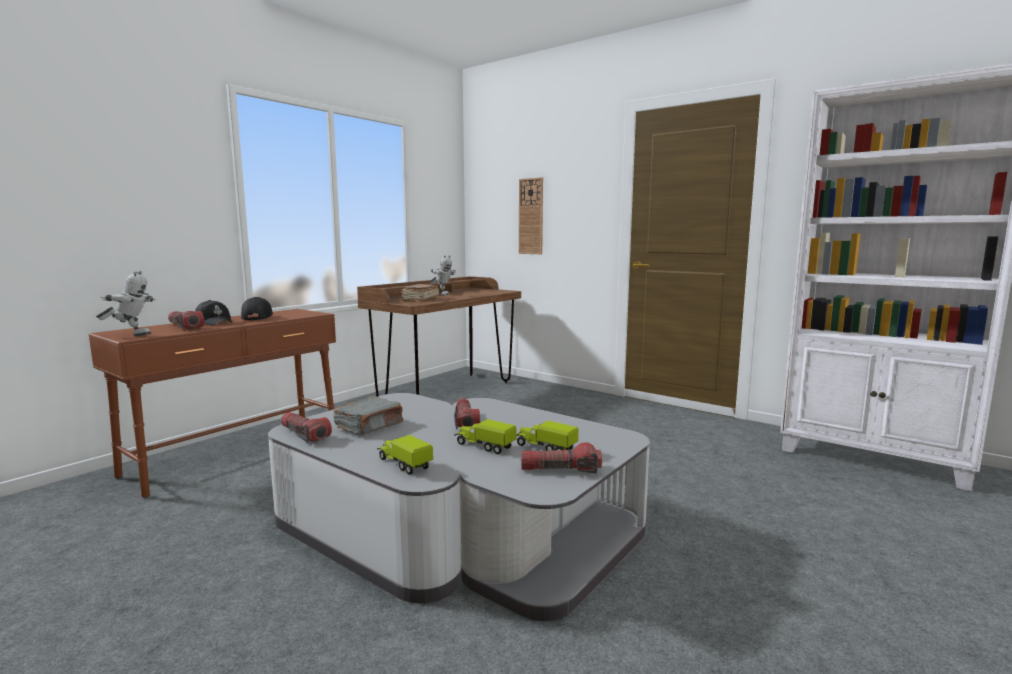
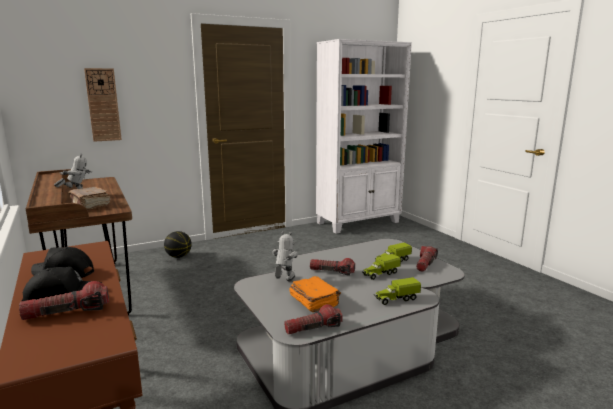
camera: 65 degrees left, 5 degrees up
(131, 335) = (90, 344): toy robot -> toy robot (284, 282)
(370, 426) = (314, 302): grey book -> orange book
(555, 396) = (178, 256): none -> basketball

